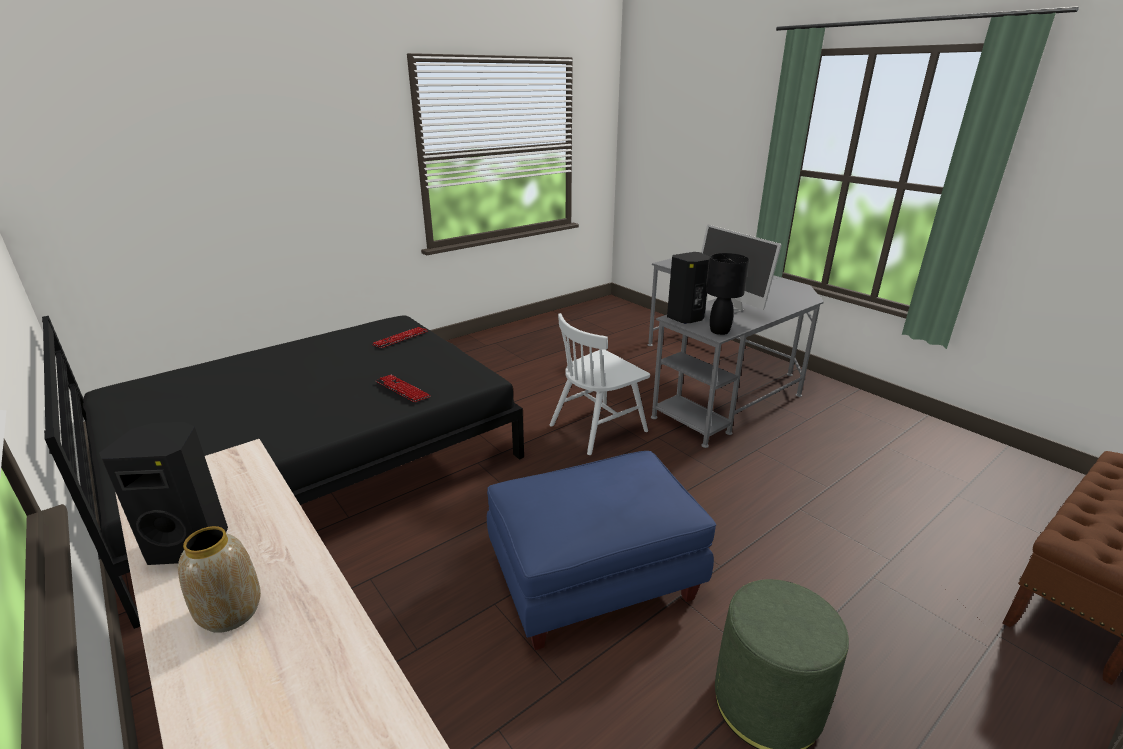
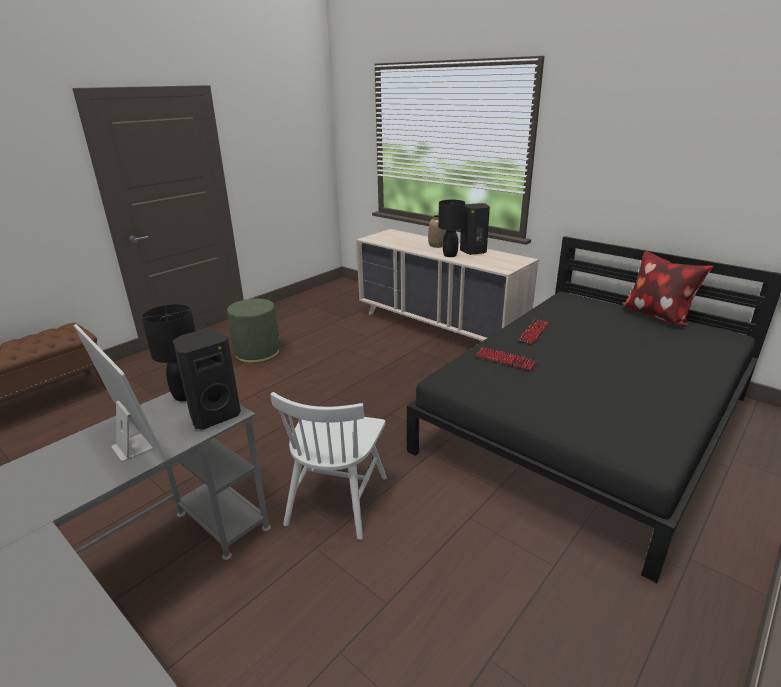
camera: 170 degrees right, 0 degrees up
(111, 430) = (656, 315): none -> pillow
(270, 535) = (449, 255): none -> black table lamp
(400, 338) = (594, 424): keyboard -> keyboard (533, 332)
(593, 580) = (334, 379): blue ottoman -> none
(598, 428) = (337, 499): white chair -> white chair turned 150 degrees clockwise

